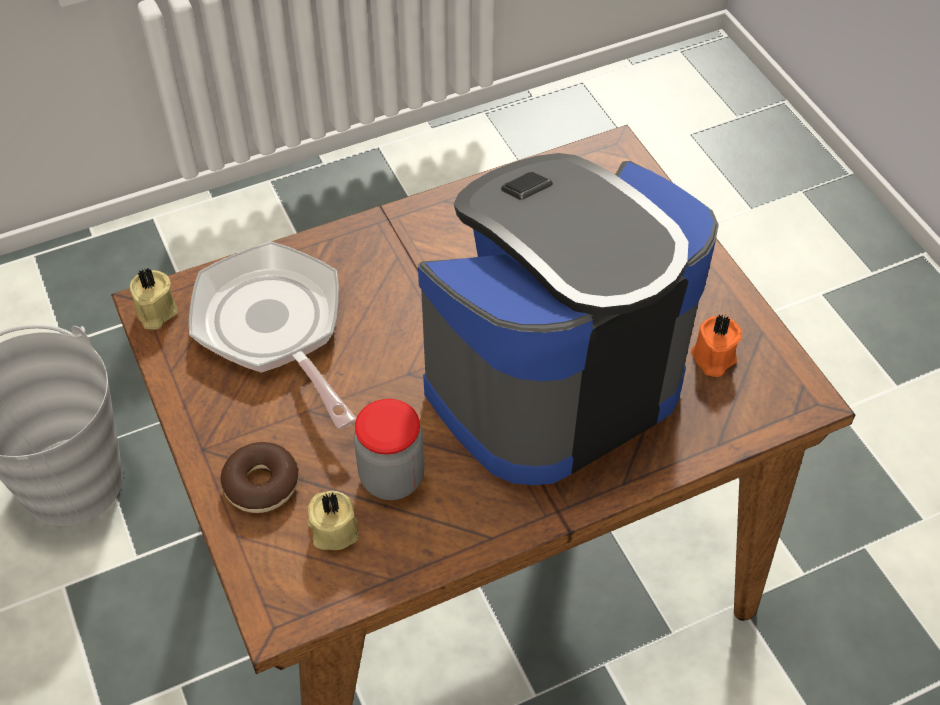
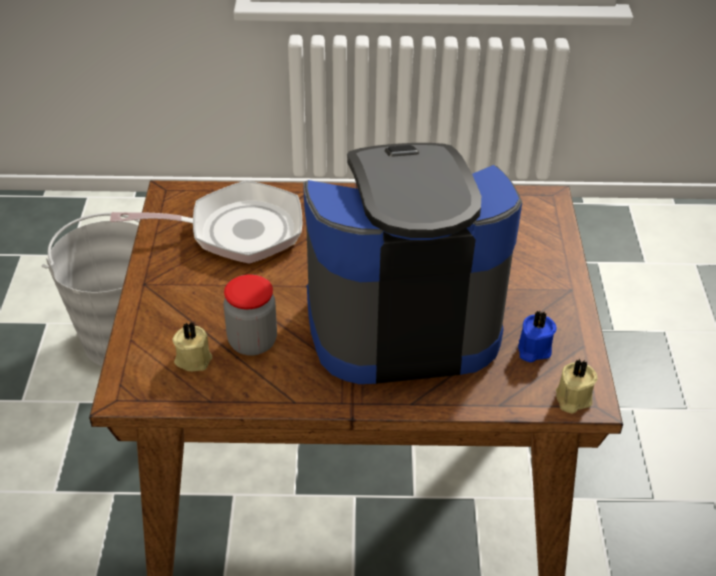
camera: 25 degrees right, 10 degrees down
(155, 312) = (169, 198): beige candle -> beige candle (572, 399)
(261, 484) = (166, 316): donut -> none
(274, 328) = (236, 231): frying pan -> frying pan turned 90 degrees clockwise
(712, 358) = (533, 349): orange candle -> blue candle

